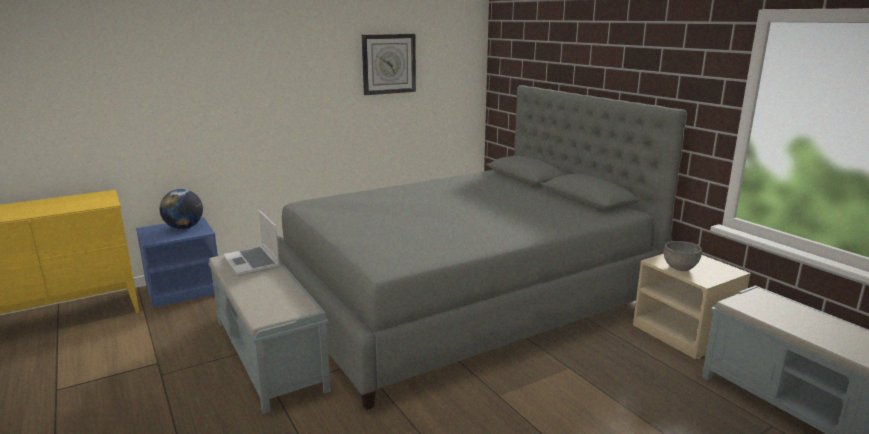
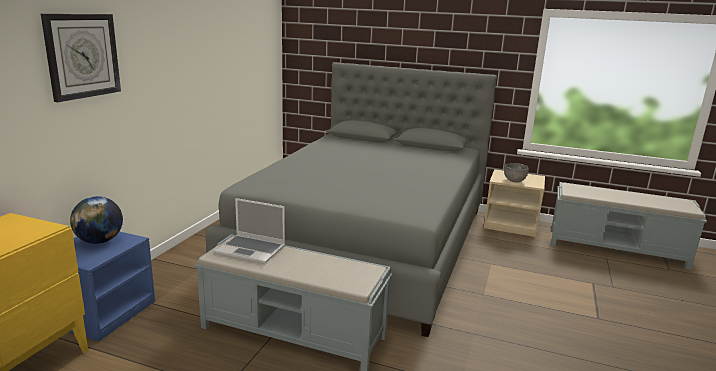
camera: 40 degrees left, 0 degrees up
(388, 64) = (228, 45): wall clock -> wall clock (82, 56)

